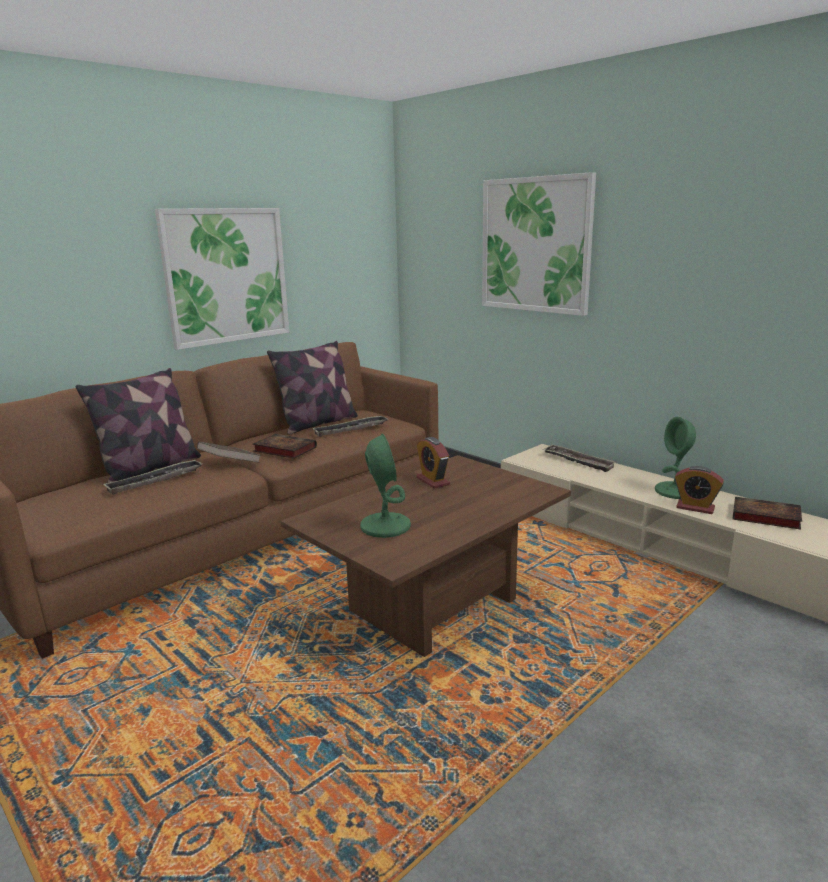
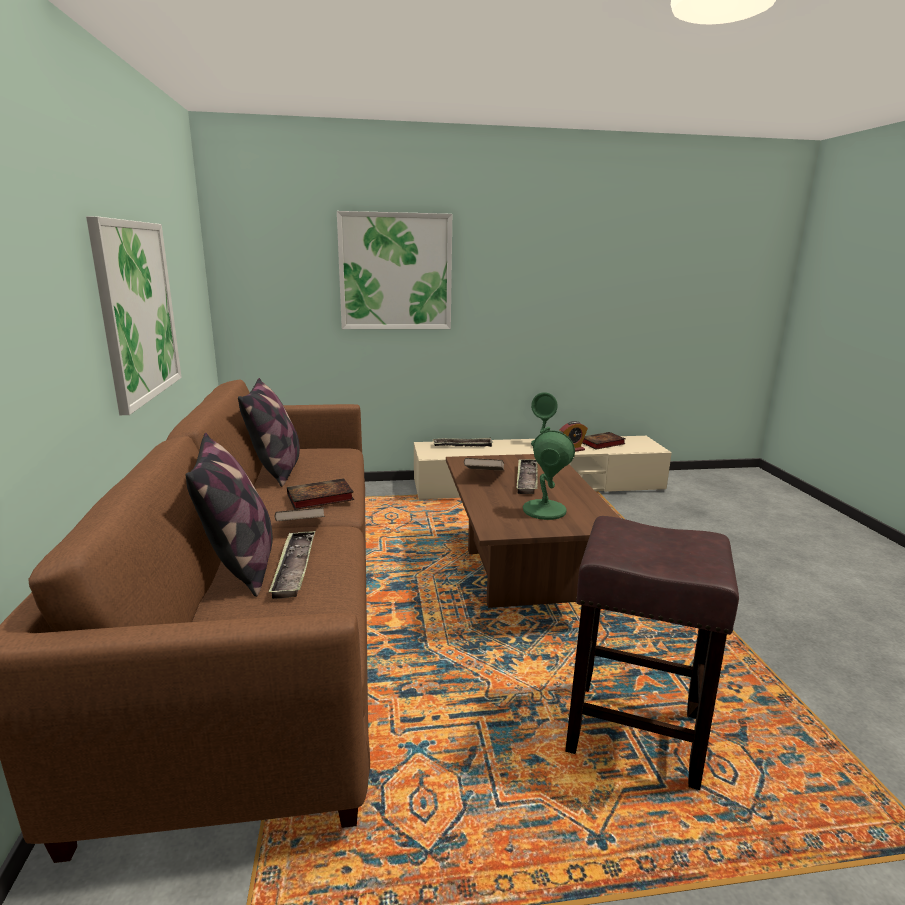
camera: 55 degrees left, 0 degrees up
(217, 758) = (631, 732): none -> brown stool
(351, 429) = (327, 464): tray -> tray (527, 479)
(433, 481) = (484, 476): alarm clock -> brown book

